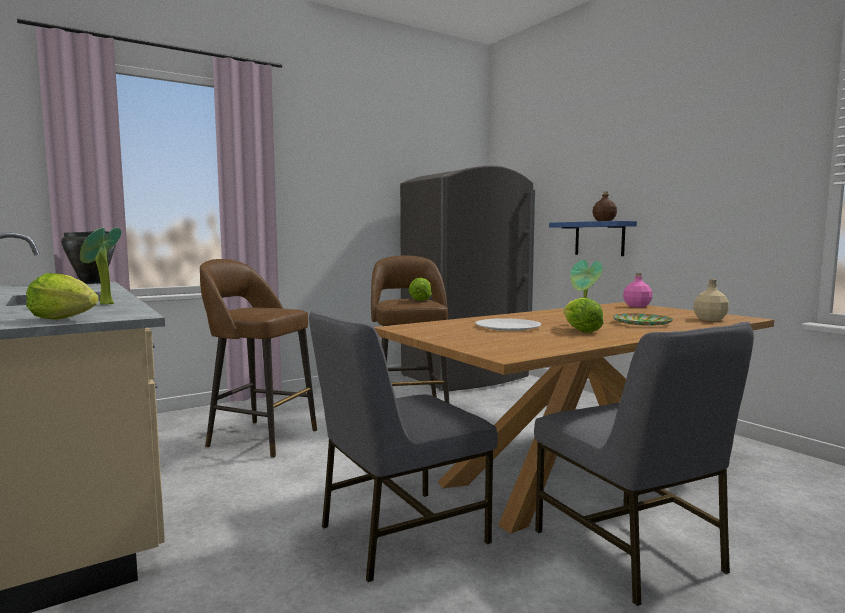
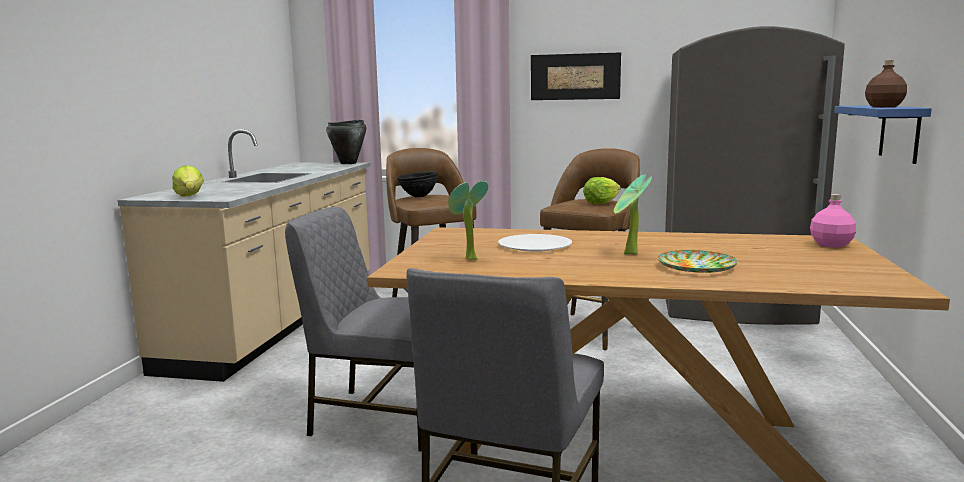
camera: 45 degrees right, 5 degrees up
(103, 304) = (256, 186): potted plant -> potted plant (468, 259)
(243, 310) = (418, 197): none -> black bowl
(325, 196) = (575, 76): none -> picture
(580, 331) = (578, 262): lettuce -> none
(710, 319) = (826, 279): beige bottle -> none

